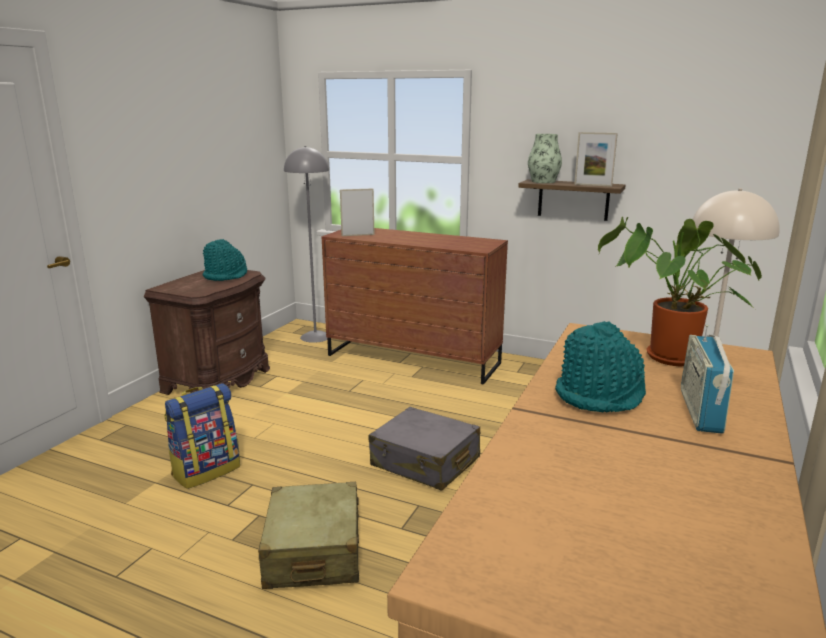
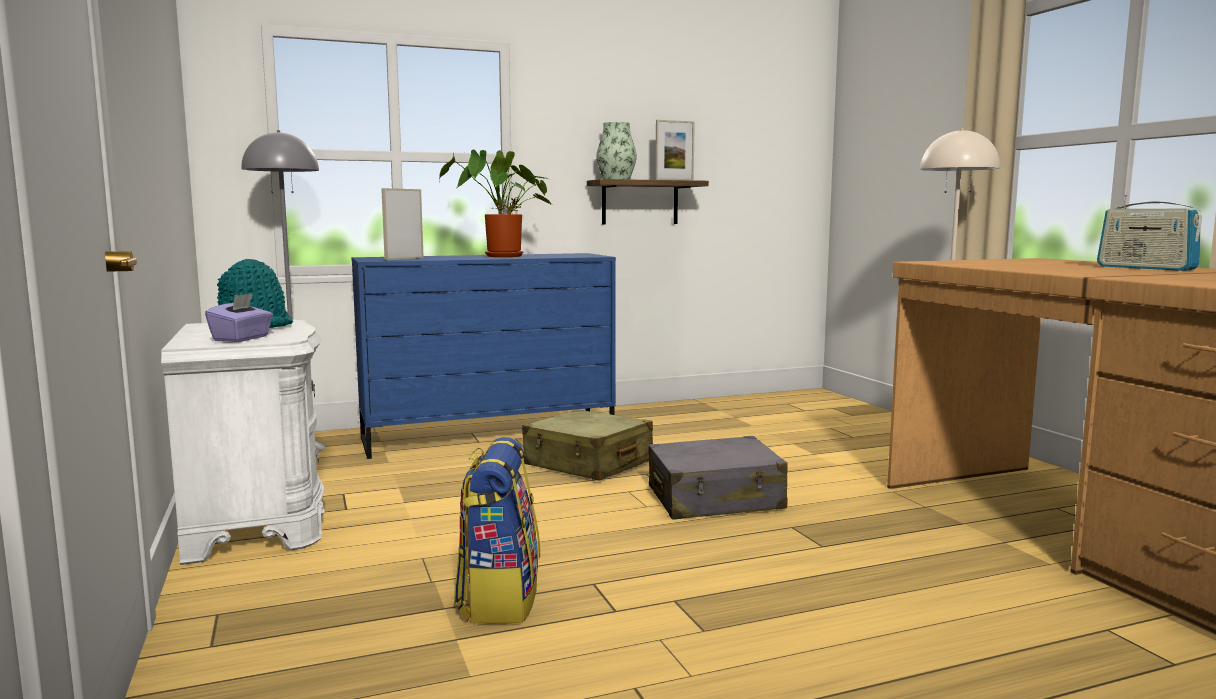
camera: 45 degrees left, 10 degrees down
(189, 288) = (242, 338): none -> purple tissue box
(221, 379) = (260, 521): brown nightstand -> white nightstand
(313, 551) = (802, 596): beige suitcase -> beige suitcase (588, 464)
(414, 359) = (488, 435): brown dresser -> blue dresser
(600, 395) = (1084, 270): turquoise hat -> none
(667, 358) = (1024, 262): potted plant -> potted plant (501, 256)

